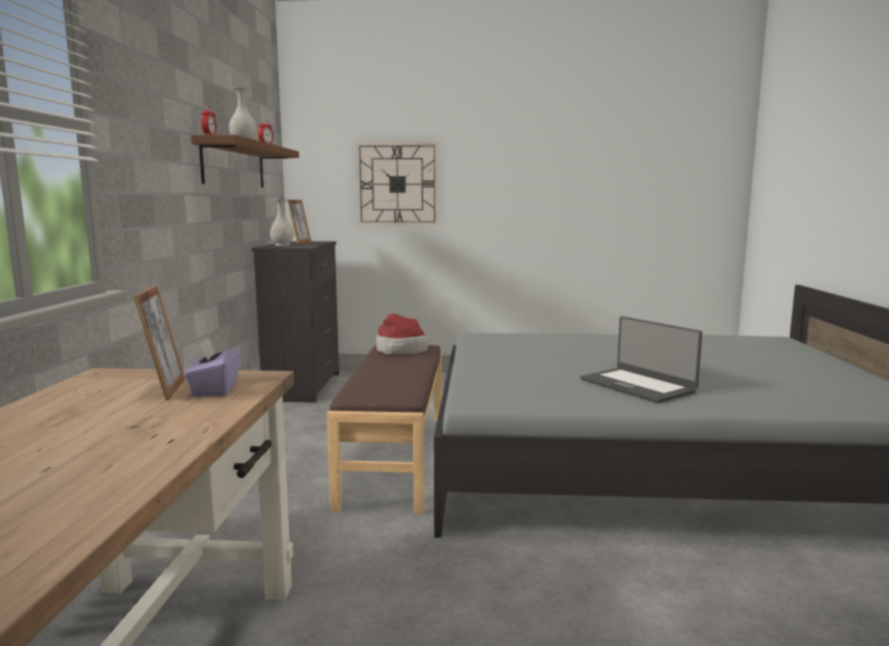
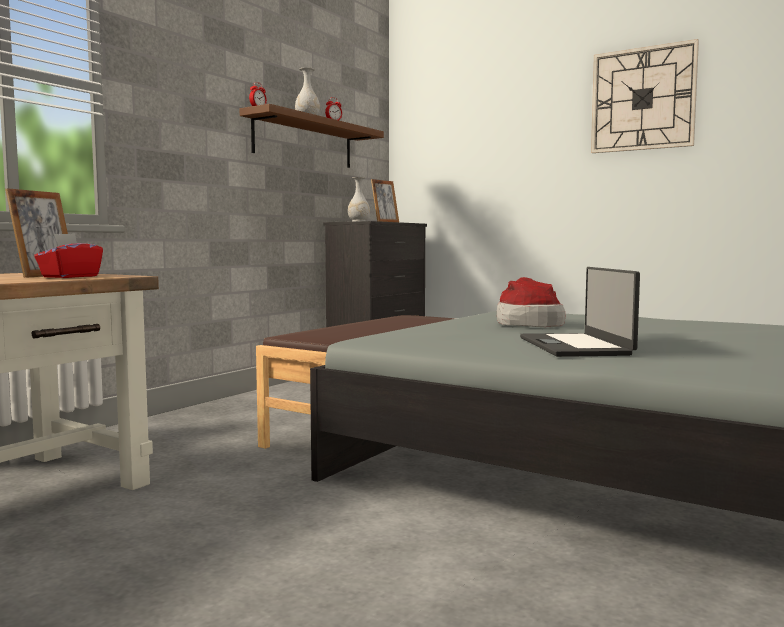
camera: 30 degrees right, 5 degrees down
(214, 389) = (70, 277): purple tissue box -> red tissue box
(397, 184) = (491, 162): wall clock -> wall clock (643, 99)
(399, 349) = (414, 318): hat -> hat (528, 324)

